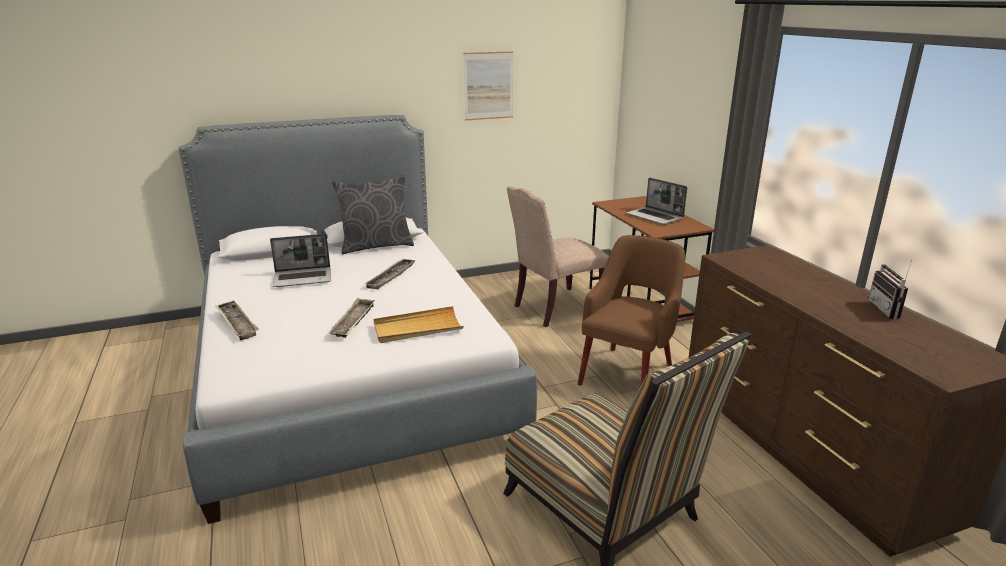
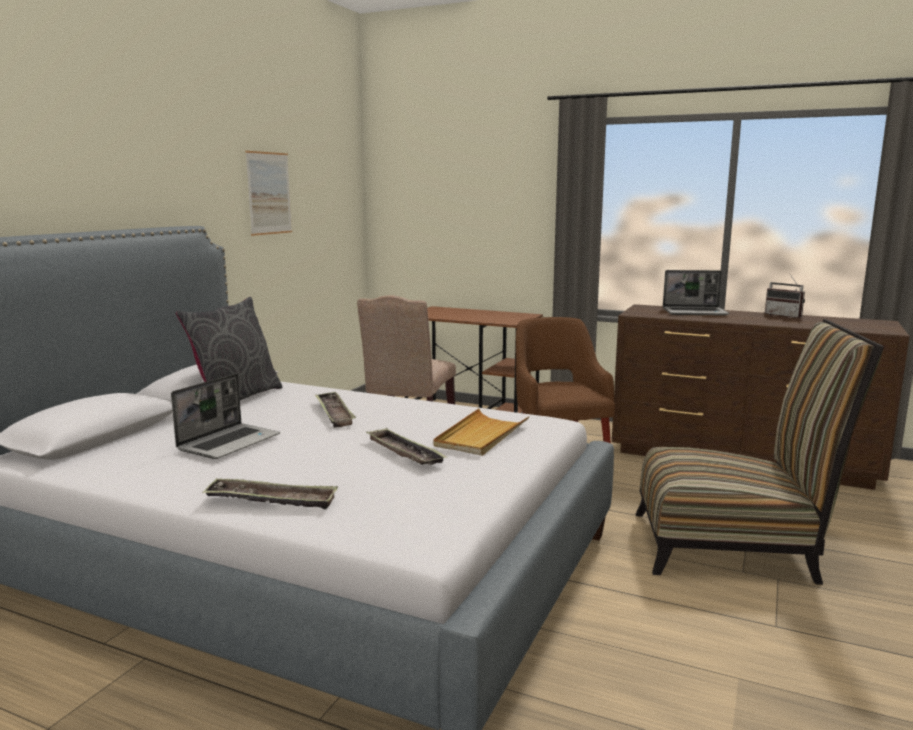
camera: 45 degrees left, 10 degrees down
(655, 217) = (481, 315): laptop -> laptop (695, 312)

